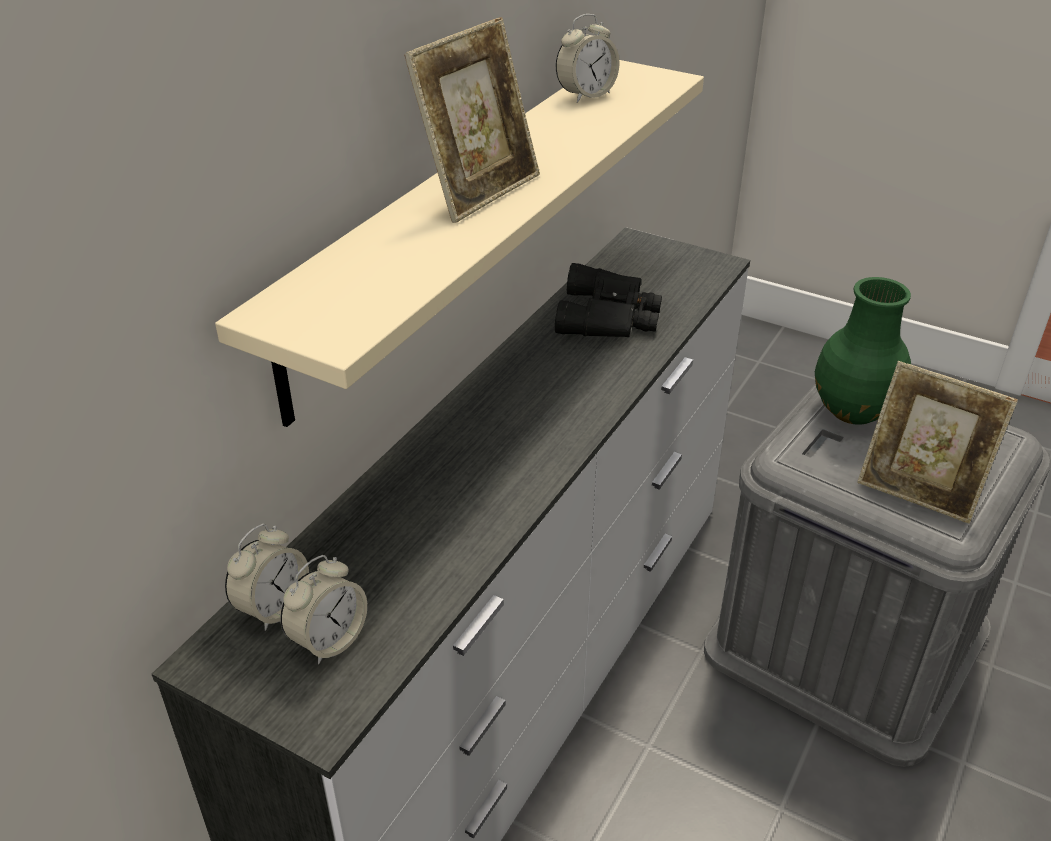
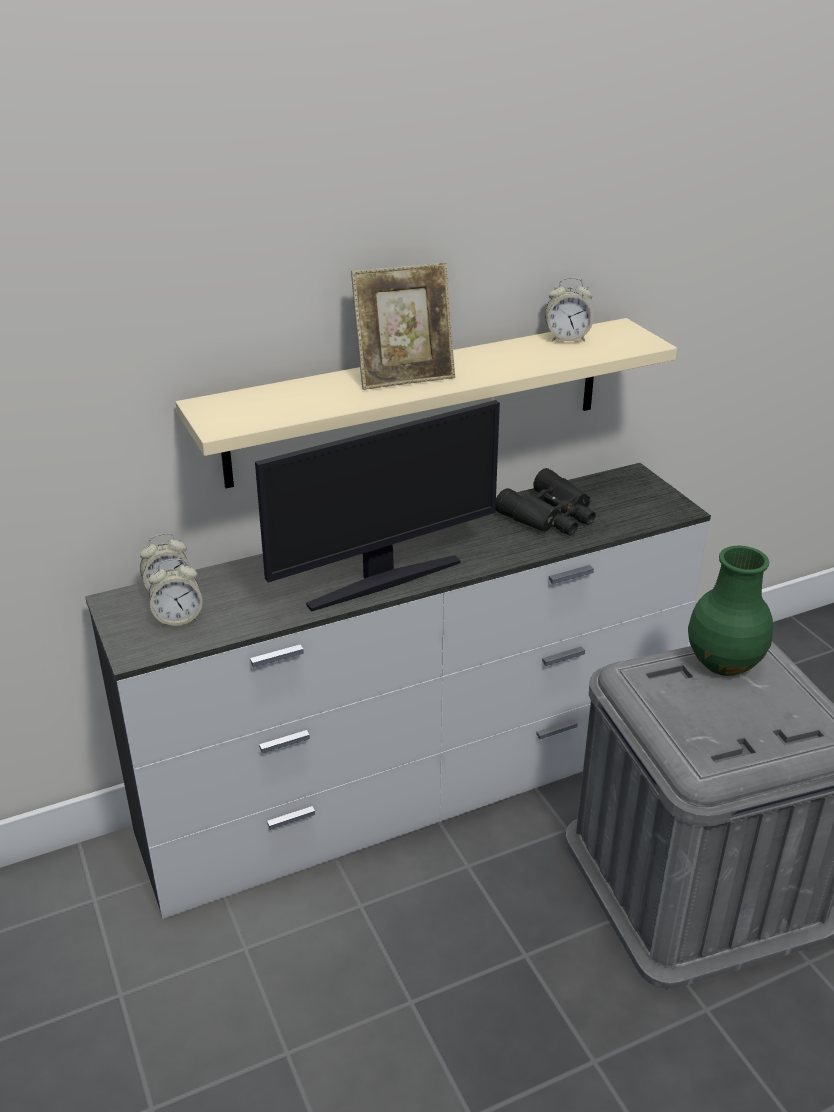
camera: 35 degrees right, 5 degrees down
(525, 468) = (382, 580): none -> monitor
(919, 491) = (707, 734): picture frame -> none

